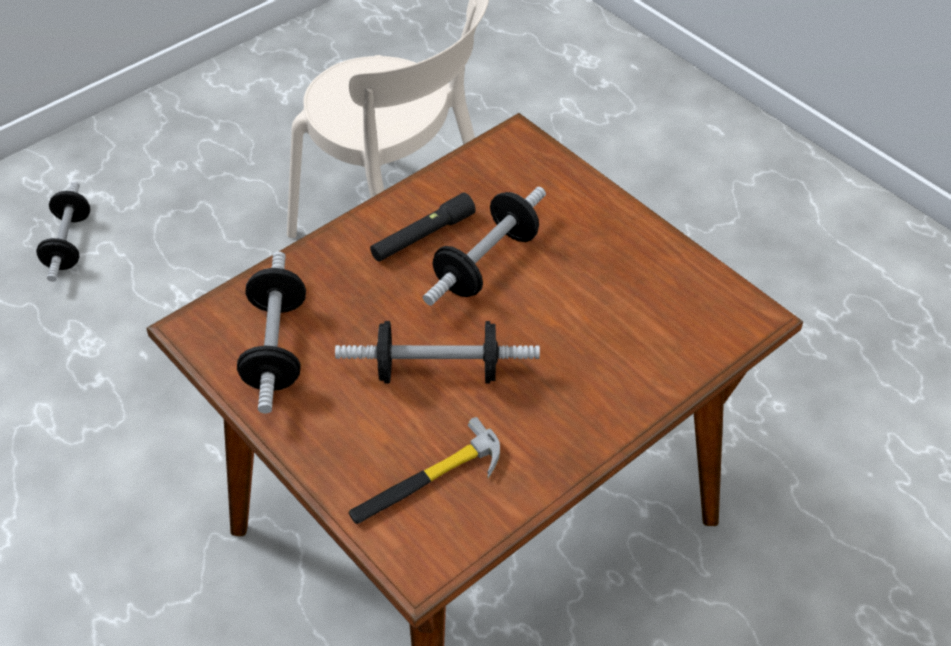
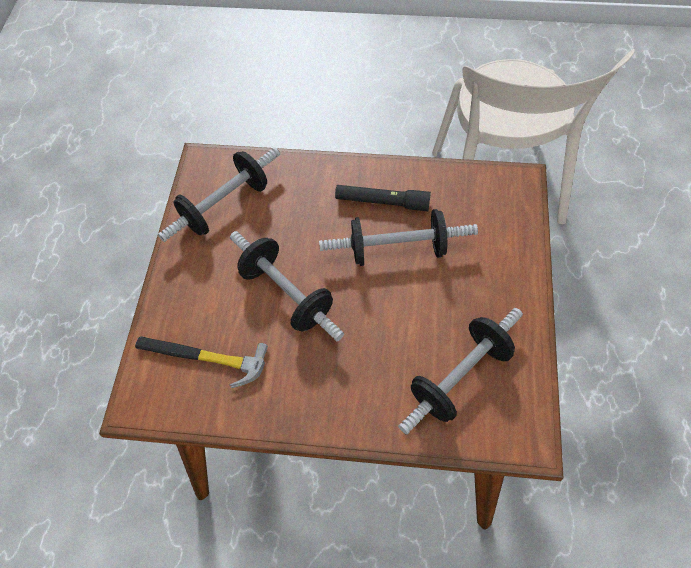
camera: 50 degrees right, 10 degrees up
(68, 244) = (324, 79): dumbbell -> dumbbell (459, 378)

